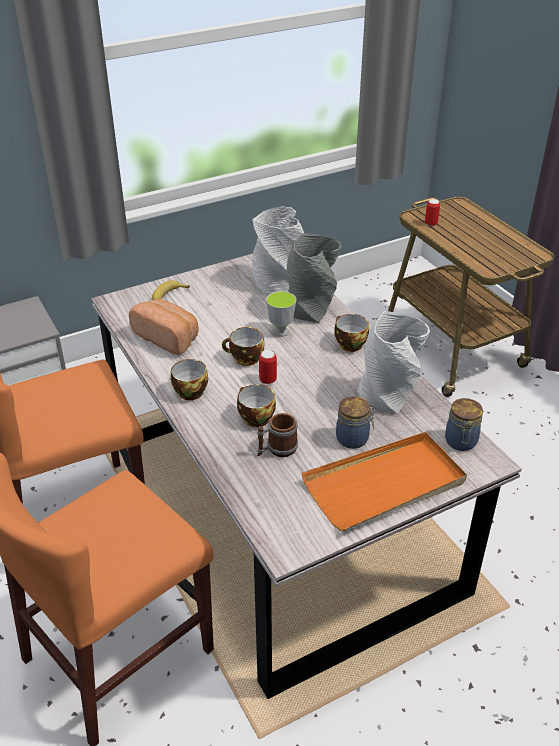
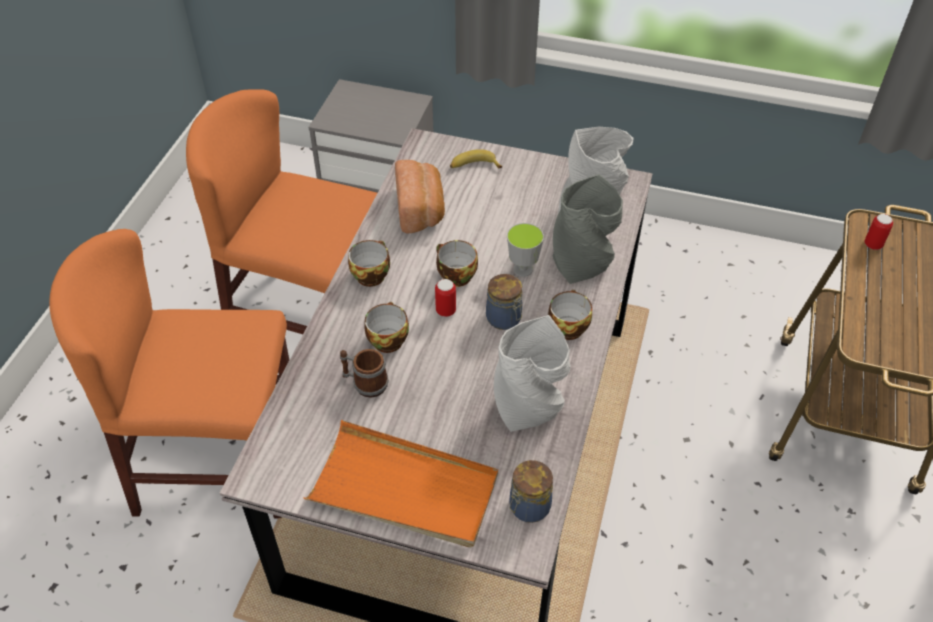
camera: 45 degrees right, 10 degrees up
(354, 439) = (439, 425): jar -> jar (504, 319)

